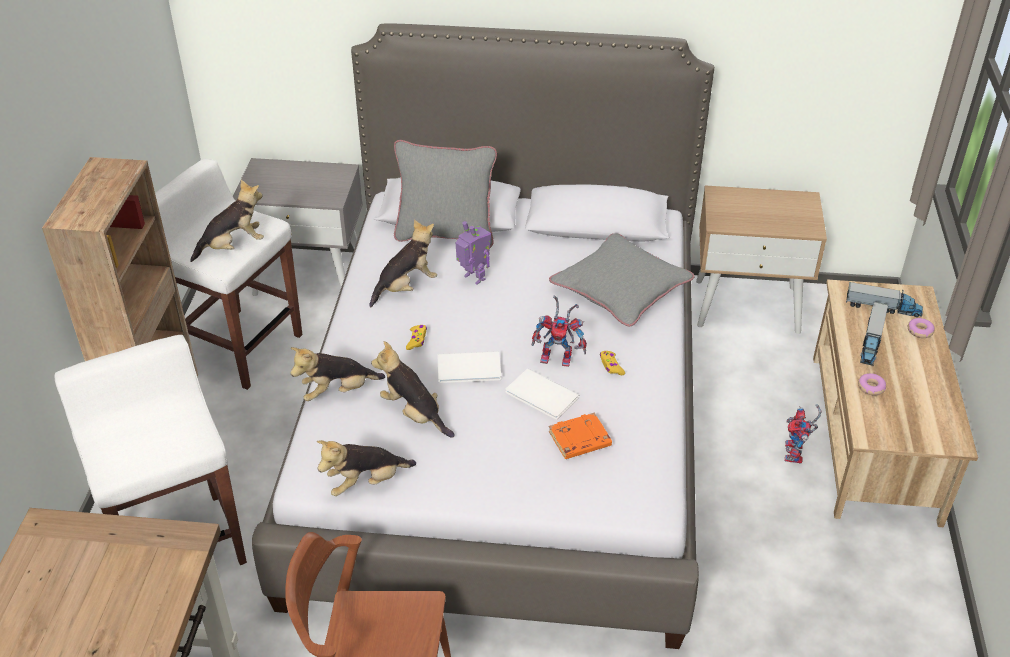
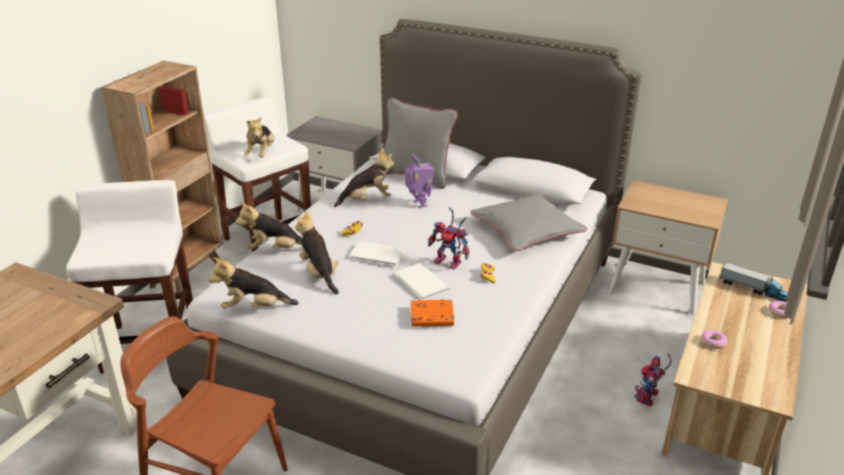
camera: 20 degrees right, 10 degrees down
(233, 246) = (261, 153): plush toy -> plush toy turned 105 degrees clockwise
(871, 341) = (730, 310): toy truck -> none

